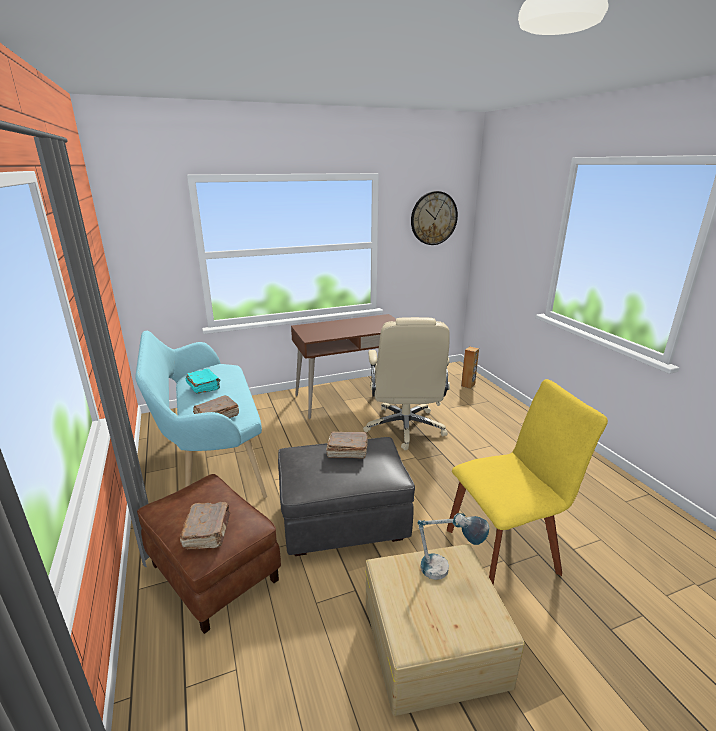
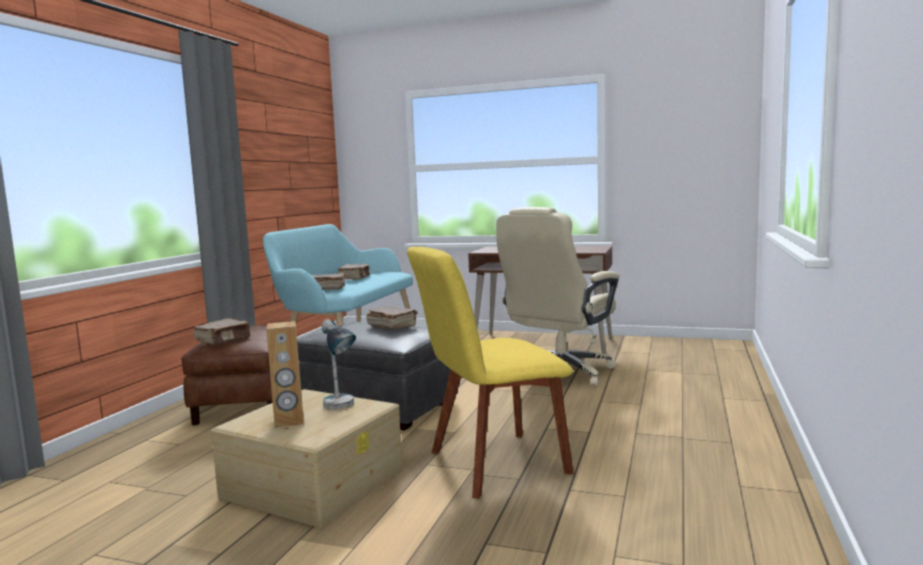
camera: 40 degrees right, 15 degrees down
(204, 387) = (354, 278): turquoise book -> brown book
(433, 218) = (689, 125): wall clock -> none
(468, 385) = (717, 359): brown speaker -> brown speaker (289, 421)
(506, 548) = (492, 464): yellow chair -> yellow chair turned 135 degrees clockwise

